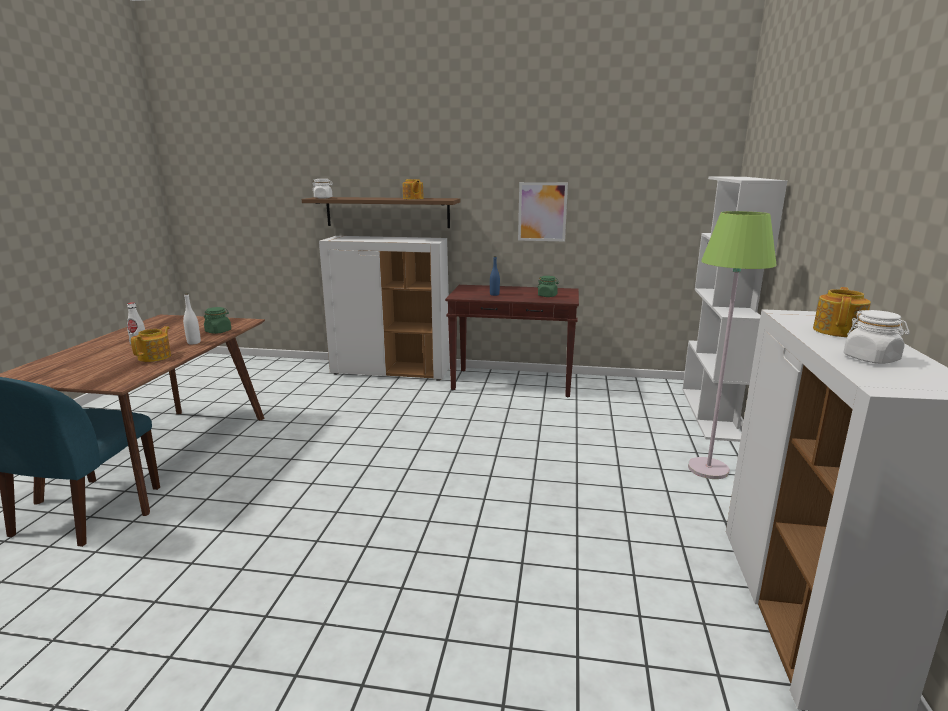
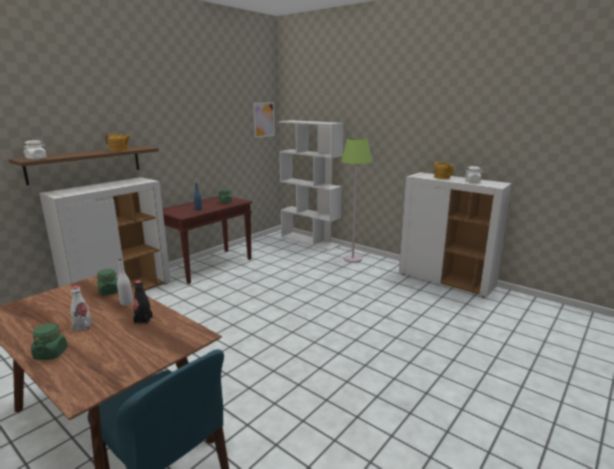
camera: 60 degrees left, 0 degrees up
(87, 349) = (51, 353): none -> green jar
(155, 357) = (143, 320): teapot -> black bottle
(542, 212) = (196, 149): picture -> picture (264, 119)

